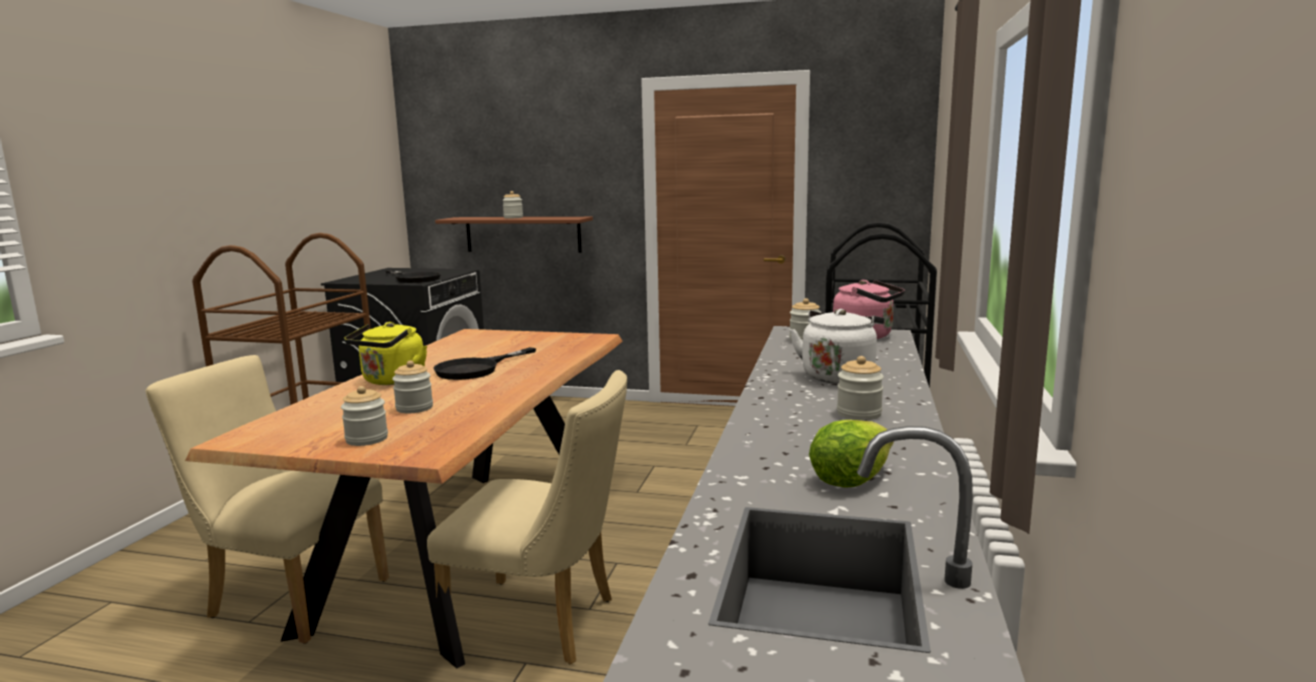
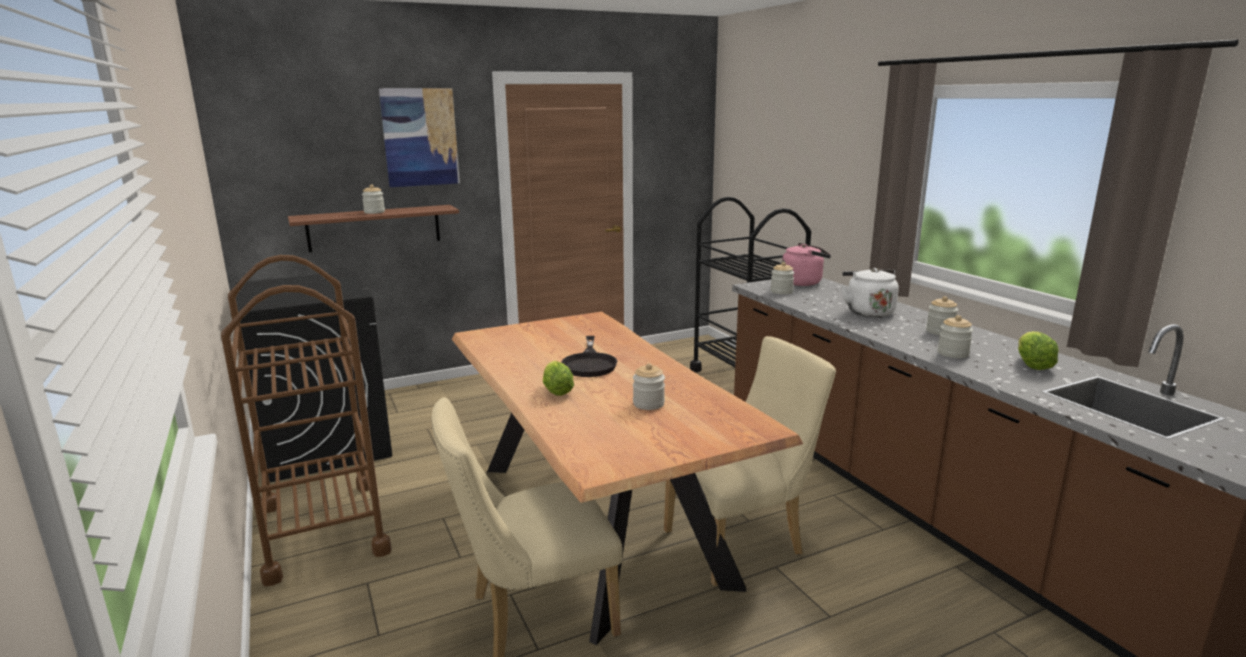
camera: 40 degrees left, 5 degrees up
(367, 439) = (693, 434): jar -> jar (953, 353)
(392, 381) = (556, 390): yellow kettle -> lettuce
(414, 279) = (331, 291): black frying pan -> none
(567, 147) = (420, 137): none -> picture

